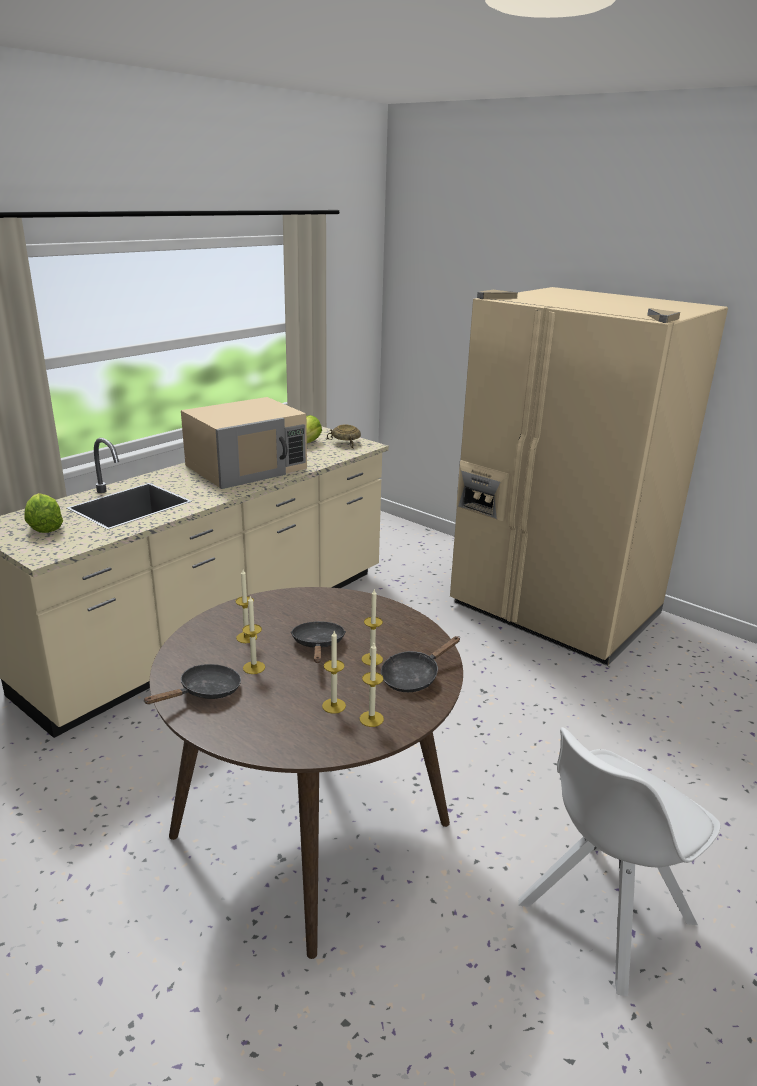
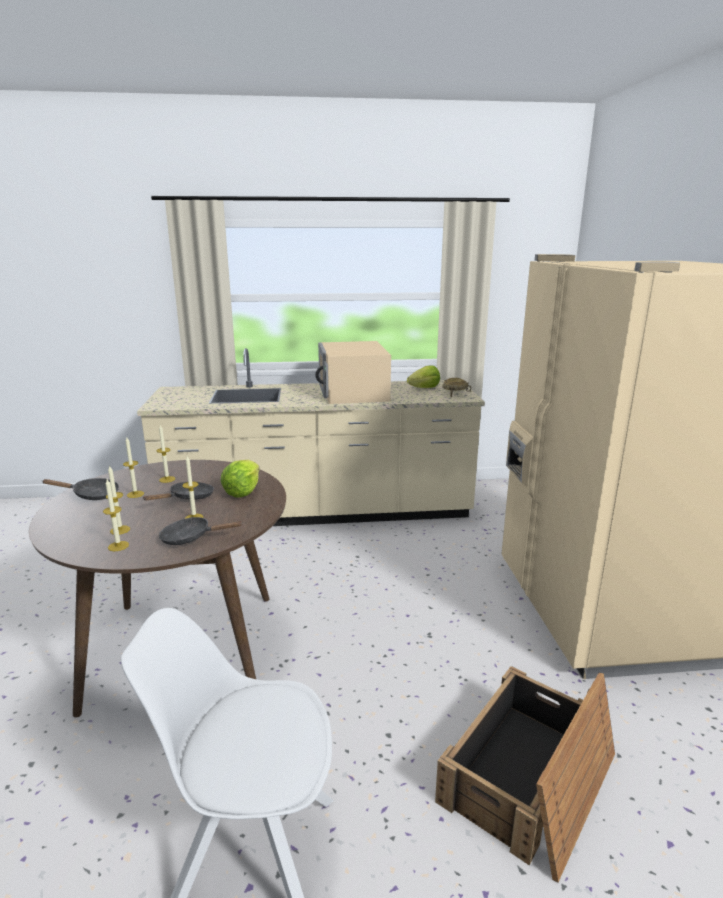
camera: 45 degrees right, 5 degrees down
(45, 527) = (186, 395): lettuce -> lettuce (243, 491)
(247, 467) = (353, 392): beige microwave -> beige microwave turned 75 degrees clockwise
(665, 747) = (530, 780): none -> crate

